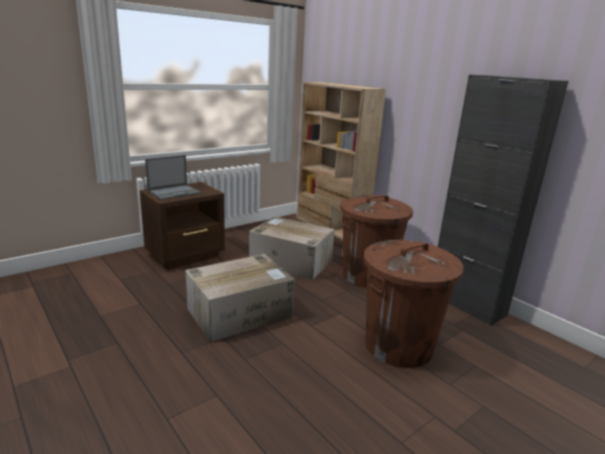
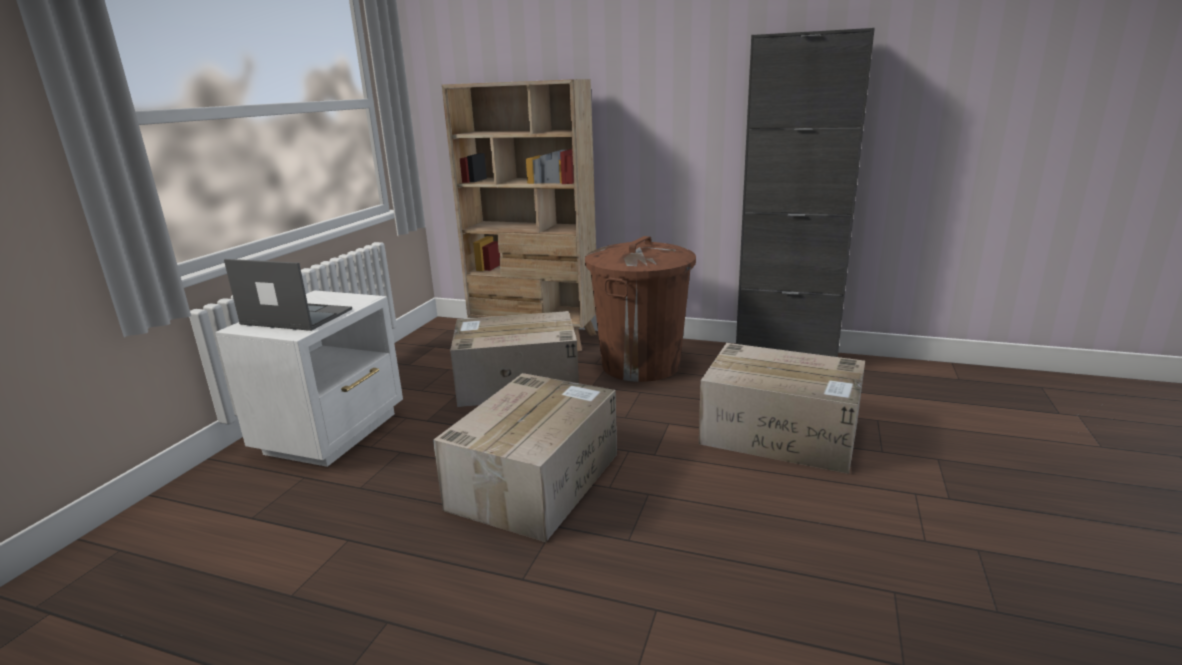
camera: 30 degrees left, 0 degrees up
(175, 192) = (295, 317): laptop -> laptop turned 90 degrees counterclockwise
(186, 255) = (334, 432): brown nightstand -> white nightstand
(399, 346) = (782, 433): brown trash can -> cardboard box

